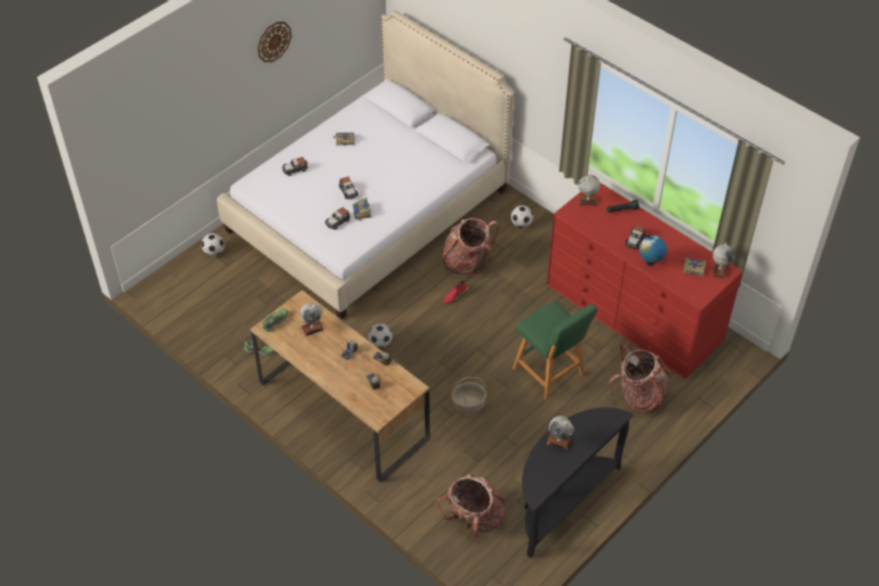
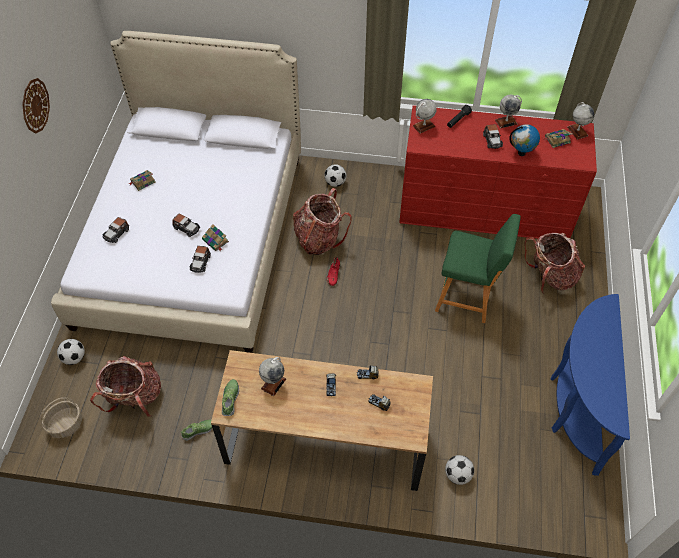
camera: 35 degrees left, 5 degrees up
(380, 343) = (305, 355): football -> football (457, 475)
(468, 404) = (427, 366): basket -> basket (66, 425)
(474, 520) = (524, 471): backpack -> backpack (135, 398)
(558, 441) = (587, 357): globe -> globe (506, 122)
(561, 501) = (574, 405): black console table -> blue console table

